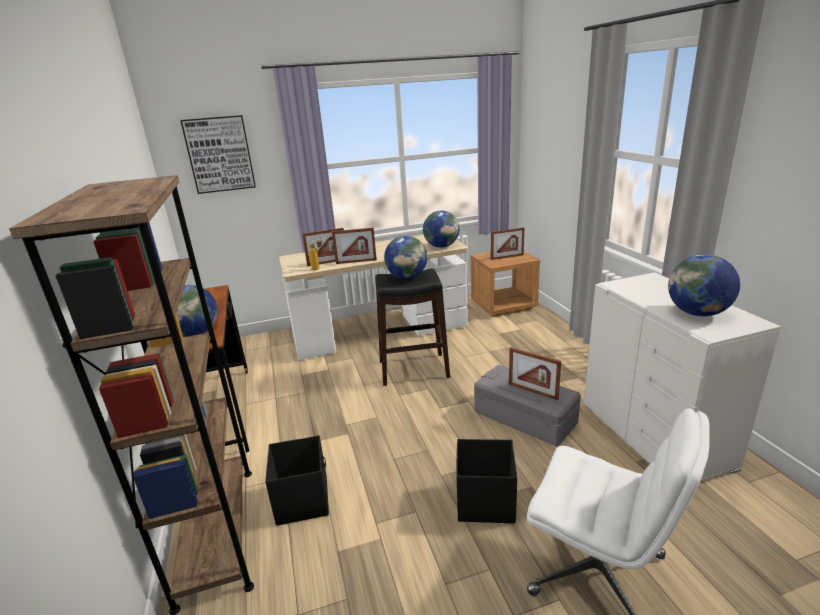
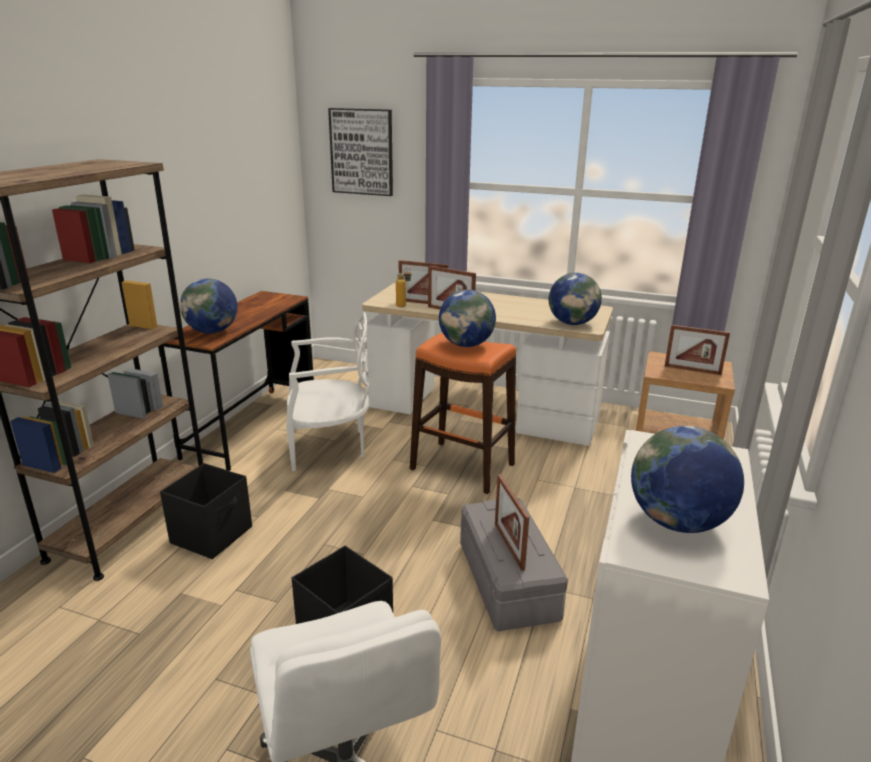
camera: 35 degrees right, 0 degrees up
(306, 397) = (329, 446): none -> white chair
(413, 369) = (462, 467): black stool -> orange stool

